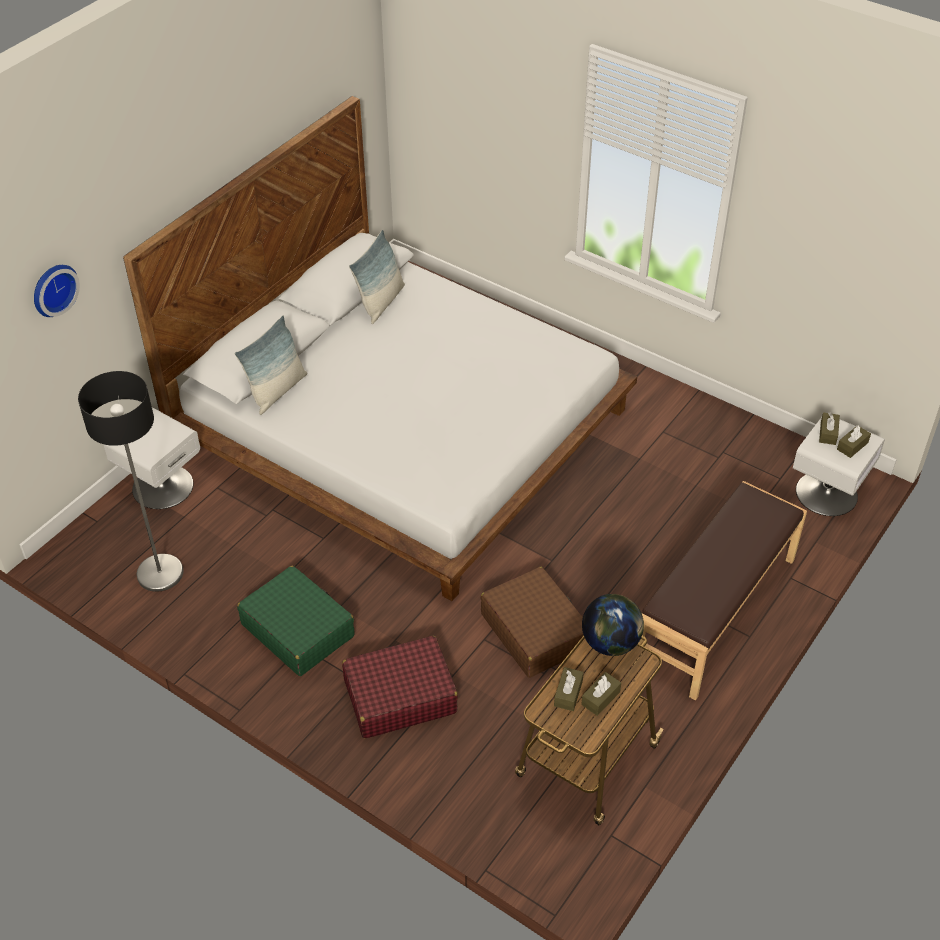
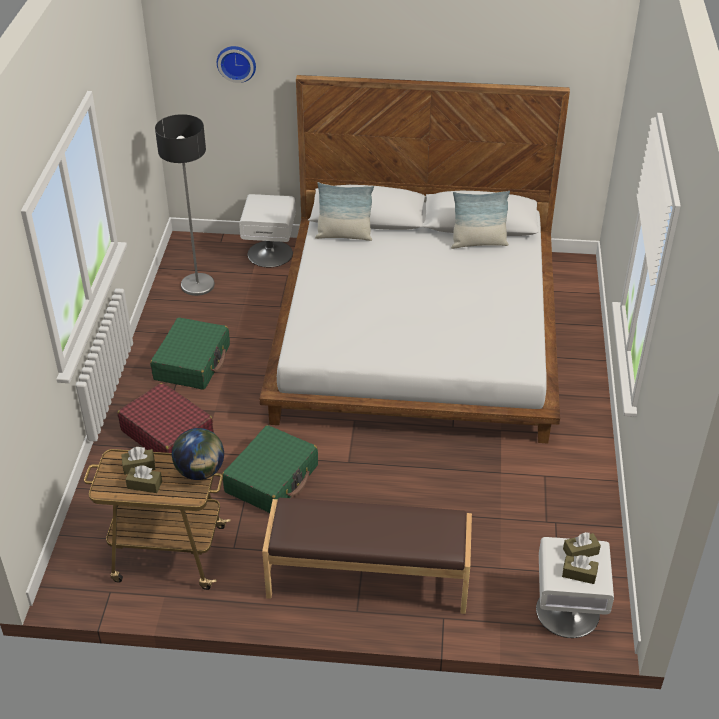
camera: 60 degrees right, 5 degrees down
(534, 631) = (272, 479): brown suitcase -> green suitcase

